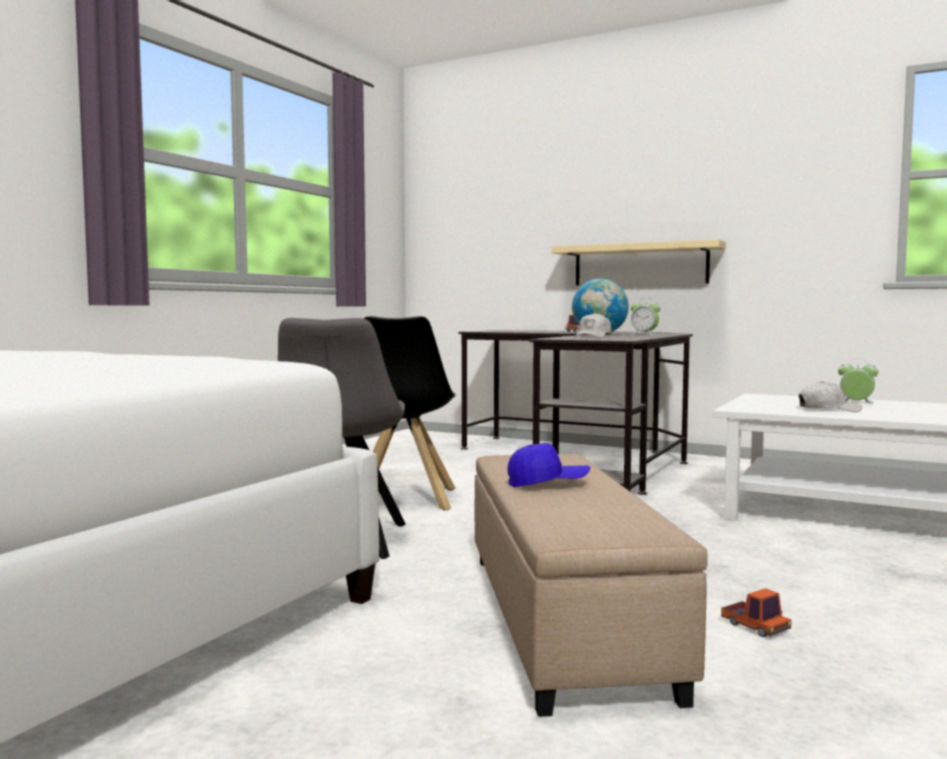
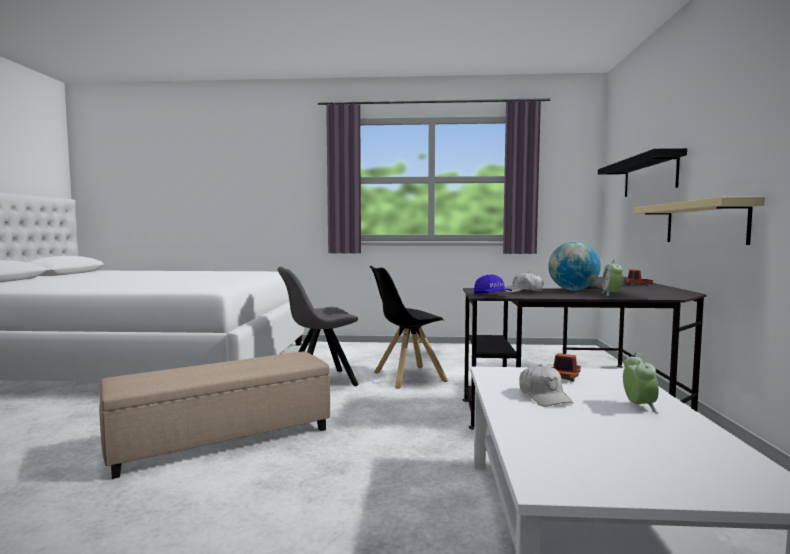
camera: 65 degrees right, 0 degrees up
(530, 212) = (649, 176): none -> black shelf
(547, 484) = (227, 366): blue cap -> blue cap (492, 295)
(755, 626) = (222, 489): toy truck -> toy truck (565, 377)

